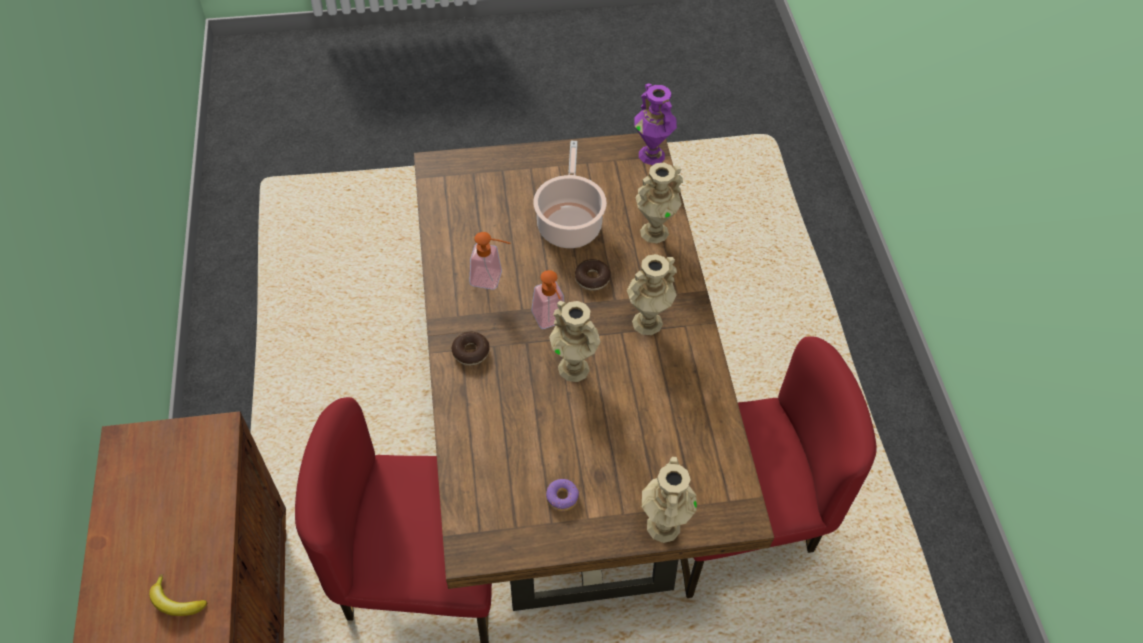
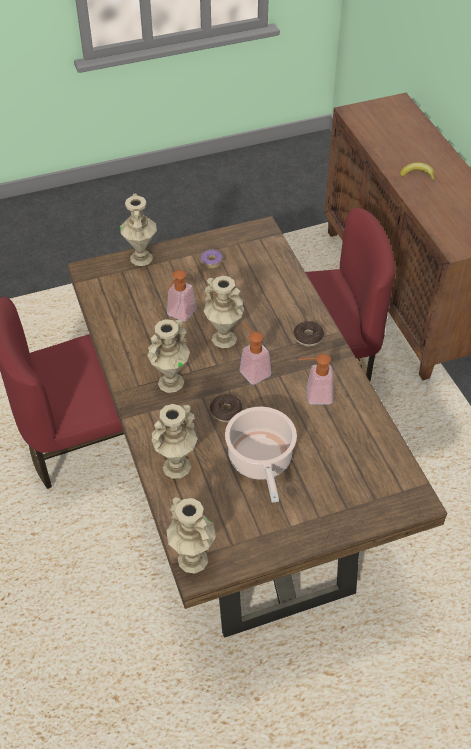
camera: 170 degrees right, 5 degrees down
(623, 413) = (179, 315): none -> soap dispenser
(652, 155) = (192, 560): purple vase -> beige vase

